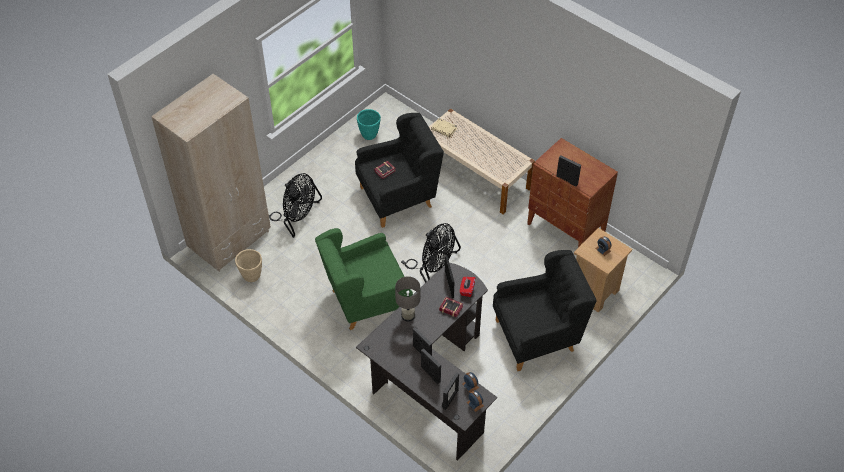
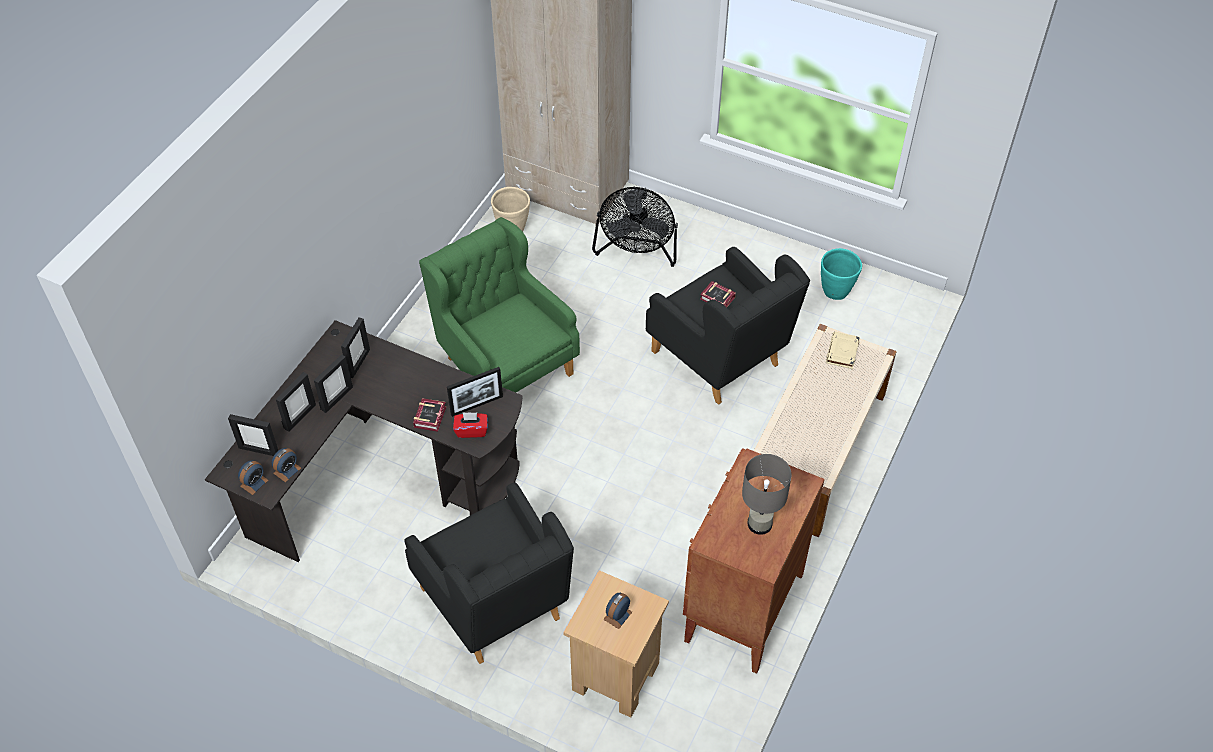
camera: 75 degrees right, 0 degrees up
(407, 316) = (403, 367): grey table lamp -> grey table lamp (759, 523)
(432, 266) = (596, 431): black fan -> none
(566, 180) = (719, 504): picture frame -> picture frame (358, 363)

